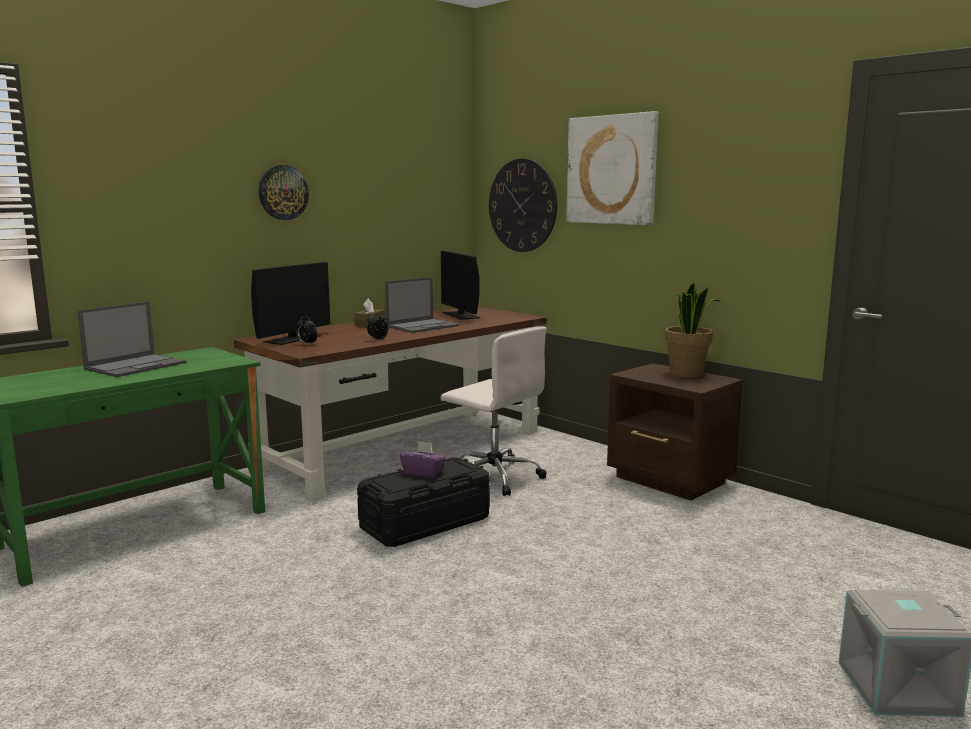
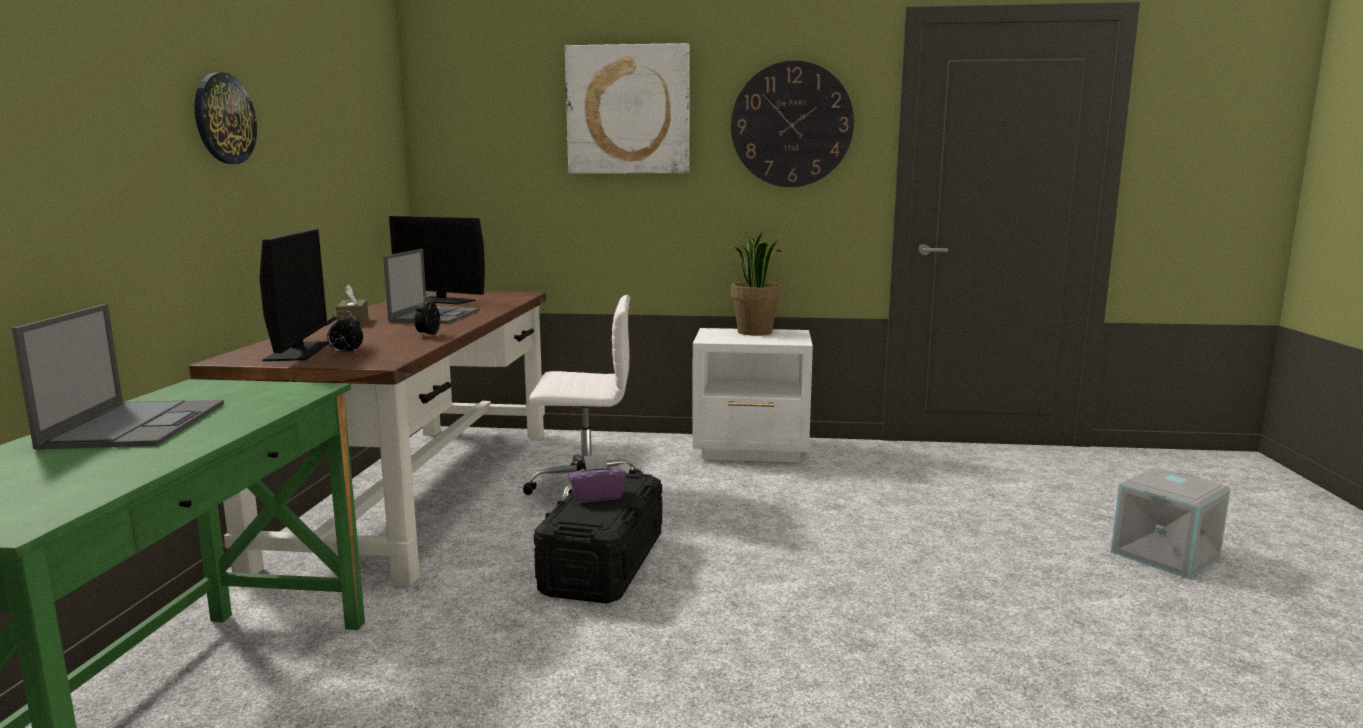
camera: 40 degrees left, 0 degrees up
(522, 205) = (492, 154): wall clock -> wall clock (792, 125)
(670, 481) = (752, 450): brown nightstand -> white nightstand

